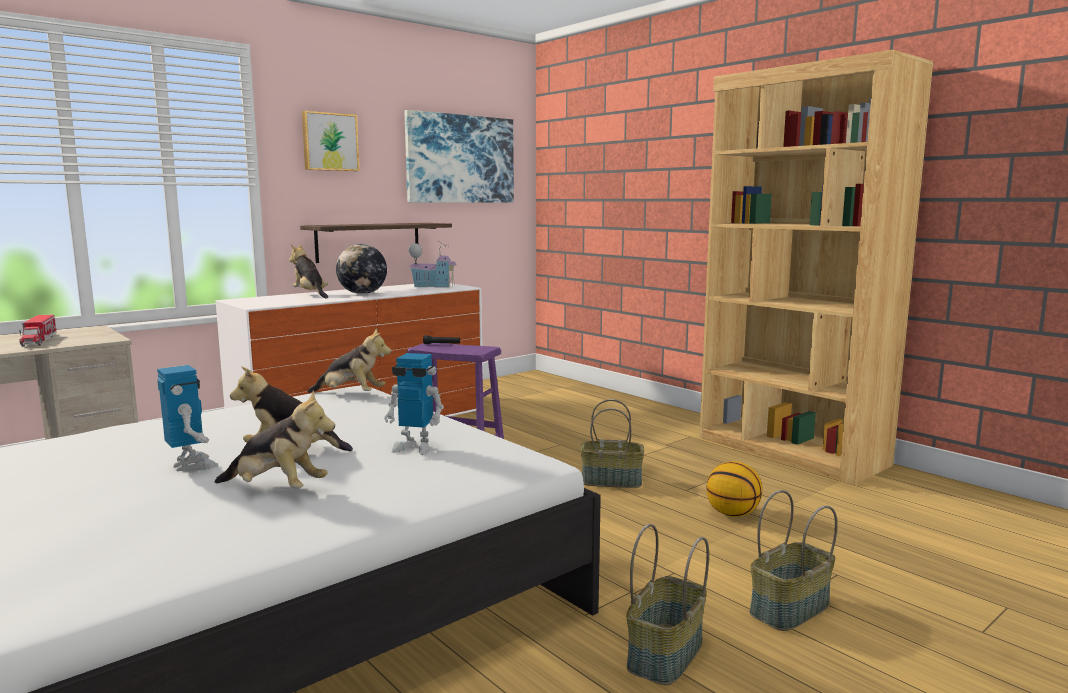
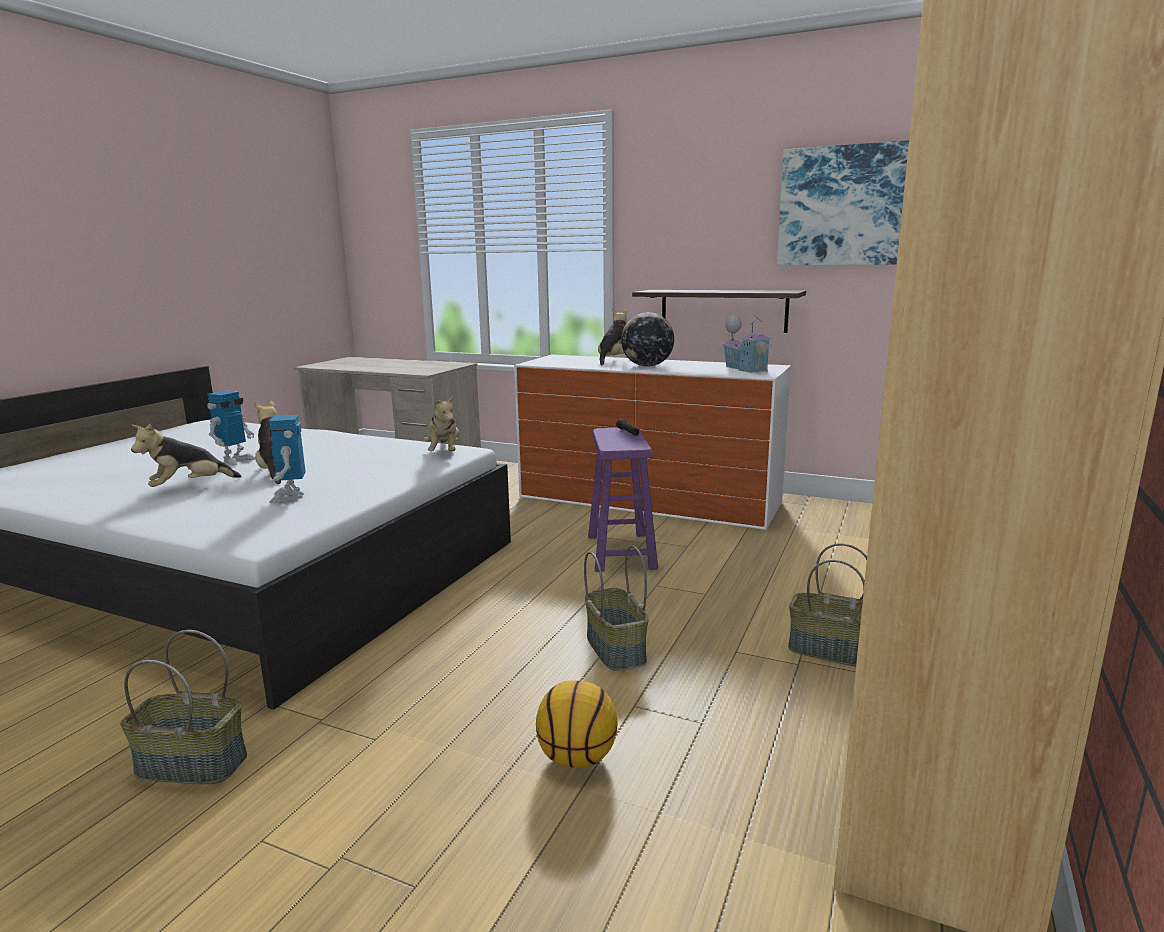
camera: 65 degrees right, 5 degrees up
(39, 340) = (409, 367): toy truck -> none
(277, 489) = (189, 487): plush toy -> plush toy turned 60 degrees clockwise
(329, 142) = (687, 199): picture -> none
(790, 610) = (296, 846): basket -> basket (829, 651)

